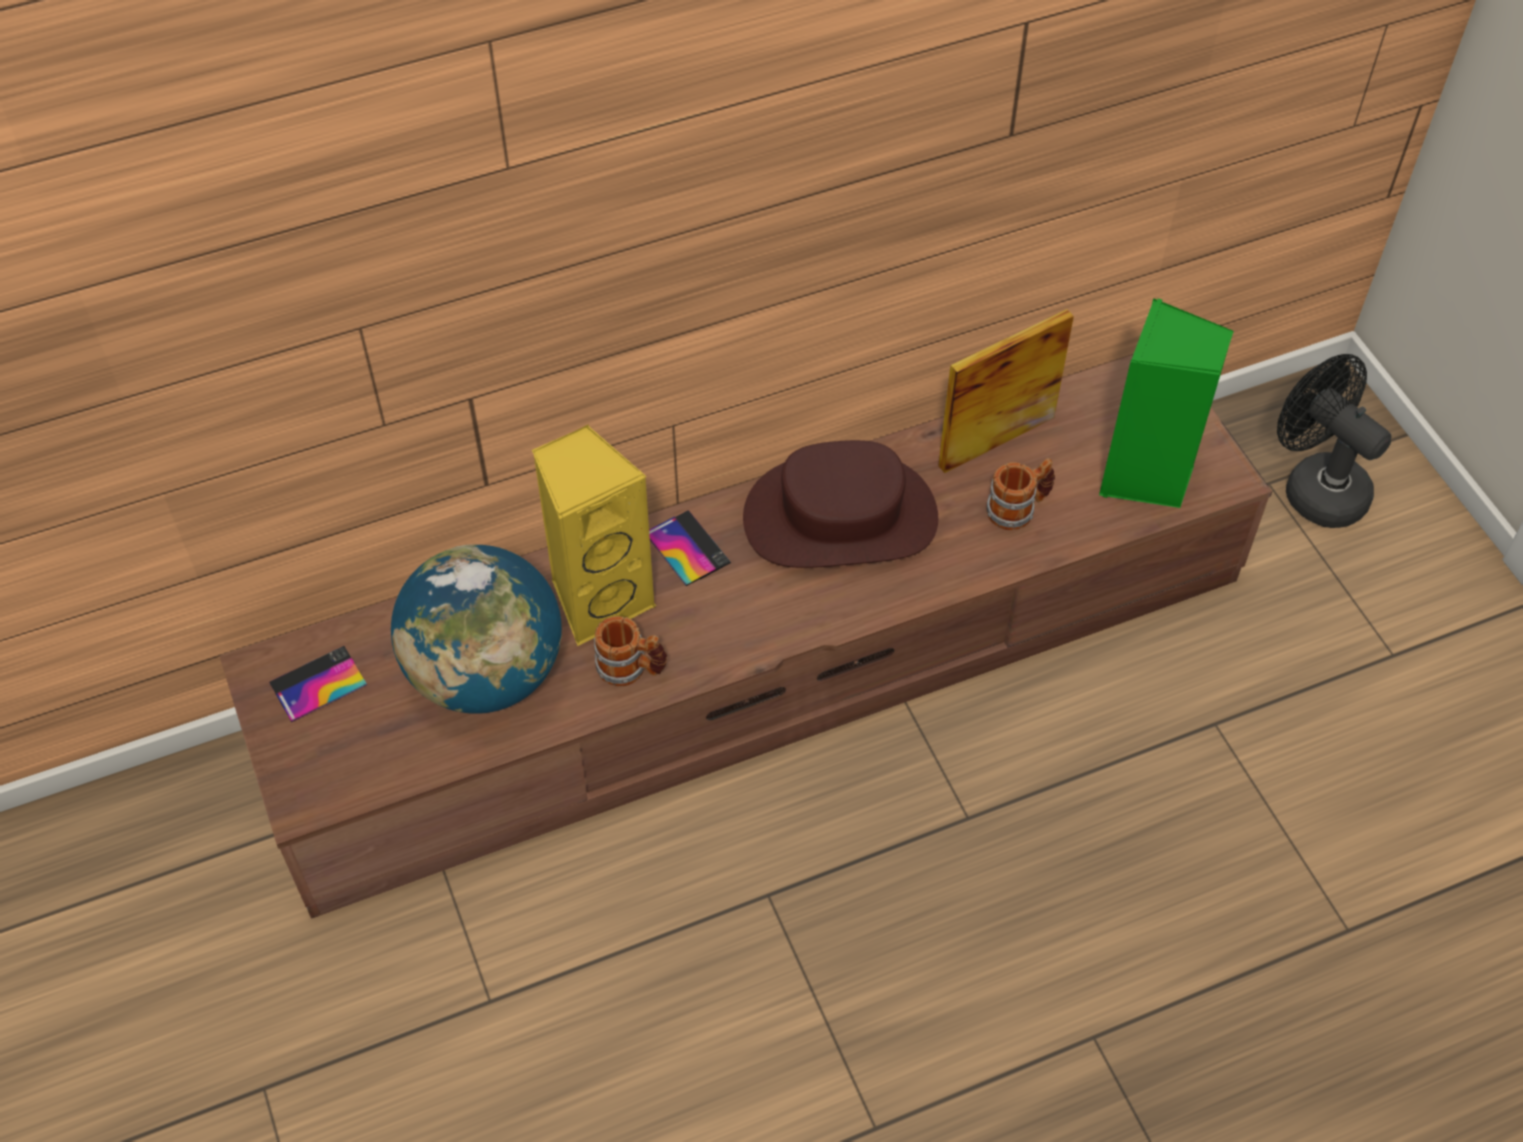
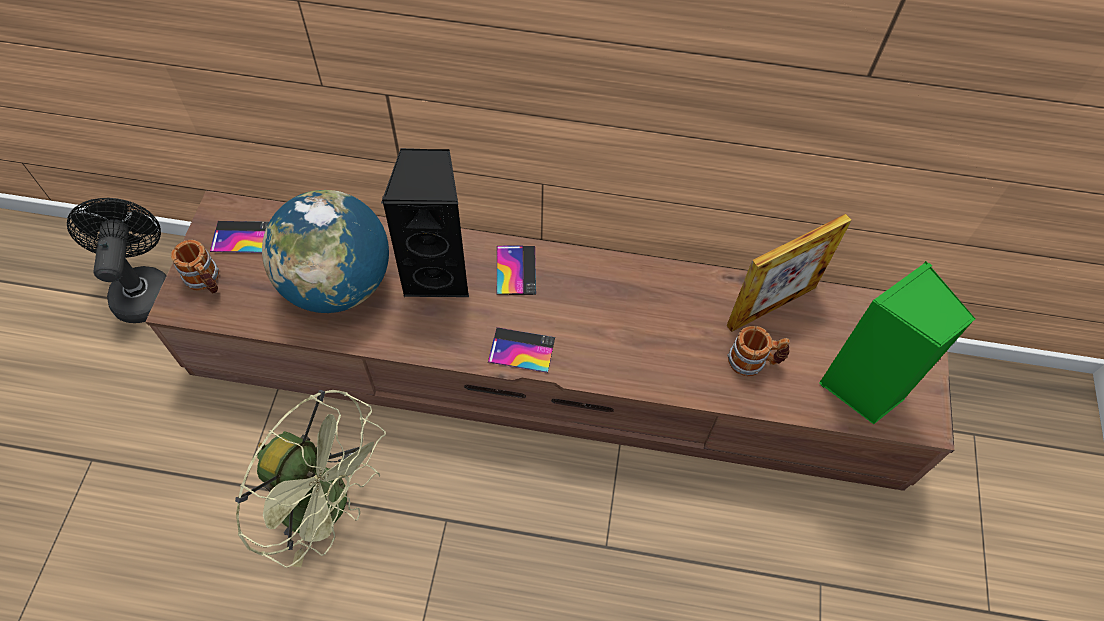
camera: 30 degrees right, 5 degrees up
(599, 598) = (439, 273): yellow speaker -> black speaker
(615, 961) = (328, 505): none -> green fan
(631, 669) = (424, 330): mug -> mug (206, 281)
(761, 630) = (521, 350): none -> phone
(840, 517) = (628, 302): brown hat -> none
(996, 441) = (771, 306): picture frame -> picture frame turned 150 degrees clockwise
(1315, 487) = (1008, 455): black fan -> black fan (143, 288)

